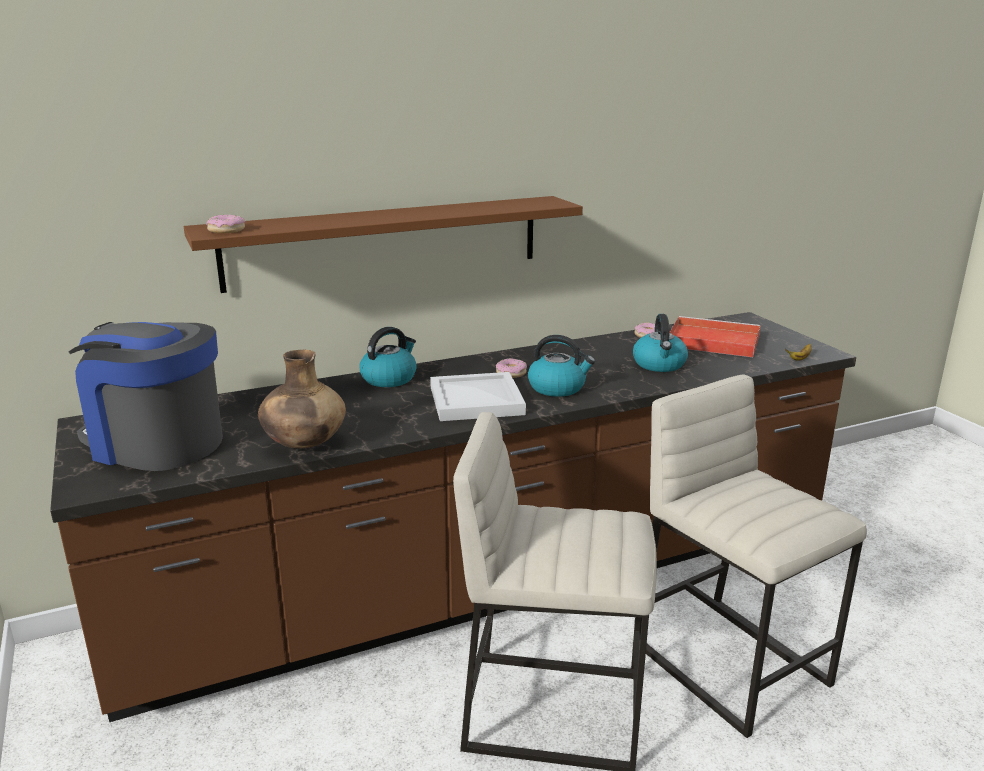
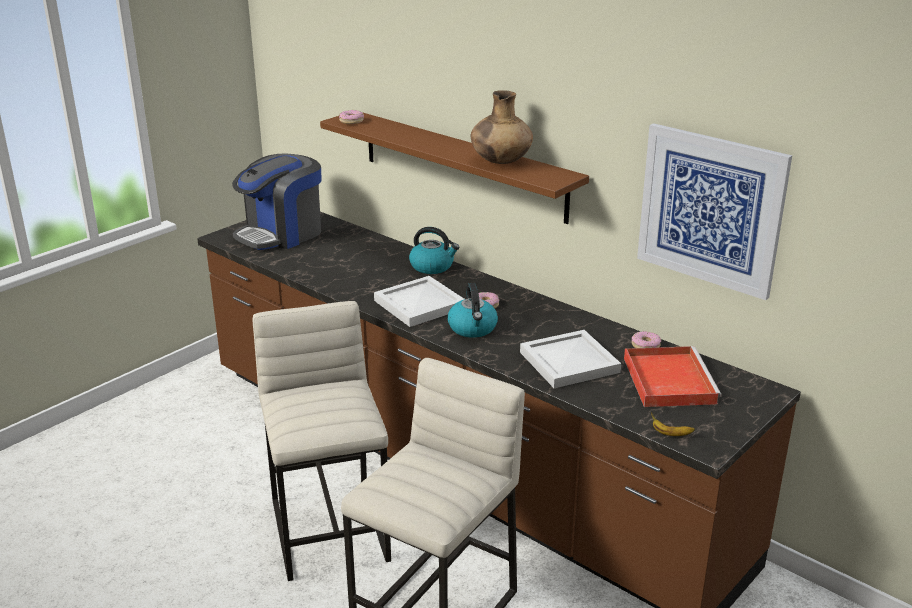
camera: 65 degrees right, 5 degrees up
(156, 443) = (281, 234): coffee machine -> coffee machine turned 135 degrees counterclockwise
(304, 444) = (308, 270): brown vase -> brown vase (500, 162)
(659, 364) = (571, 362): kettle -> white tray
(670, 186) = (710, 209): none -> picture

